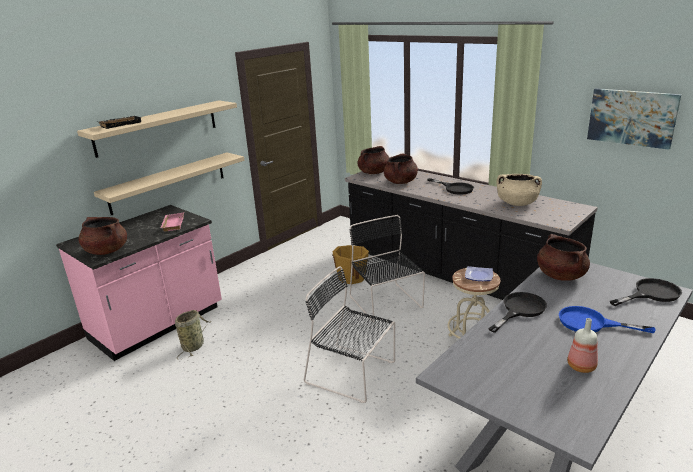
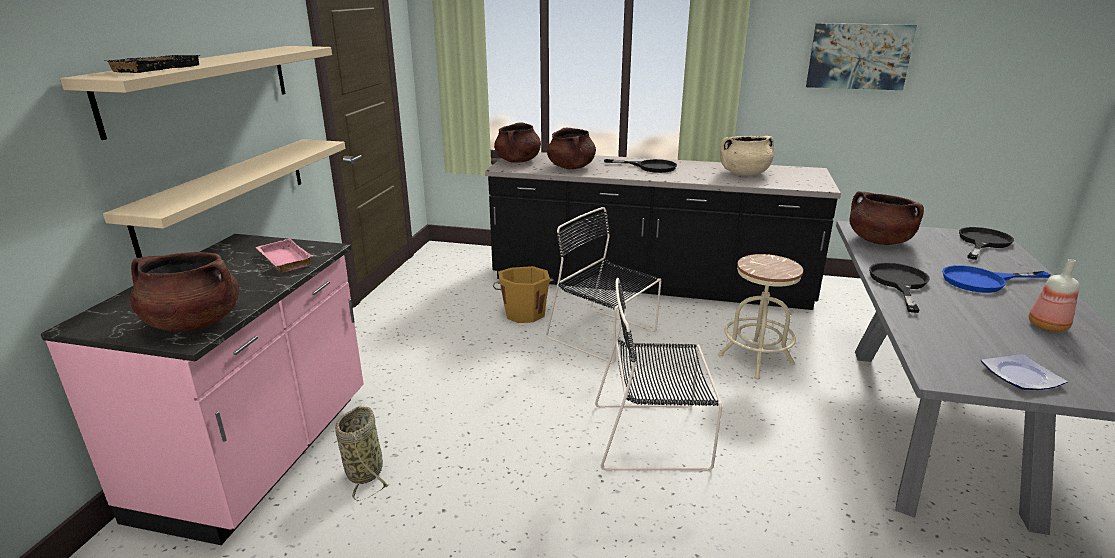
camera: 30 degrees left, 0 degrees up
(479, 276) = (771, 263): plate -> plate (1022, 377)

